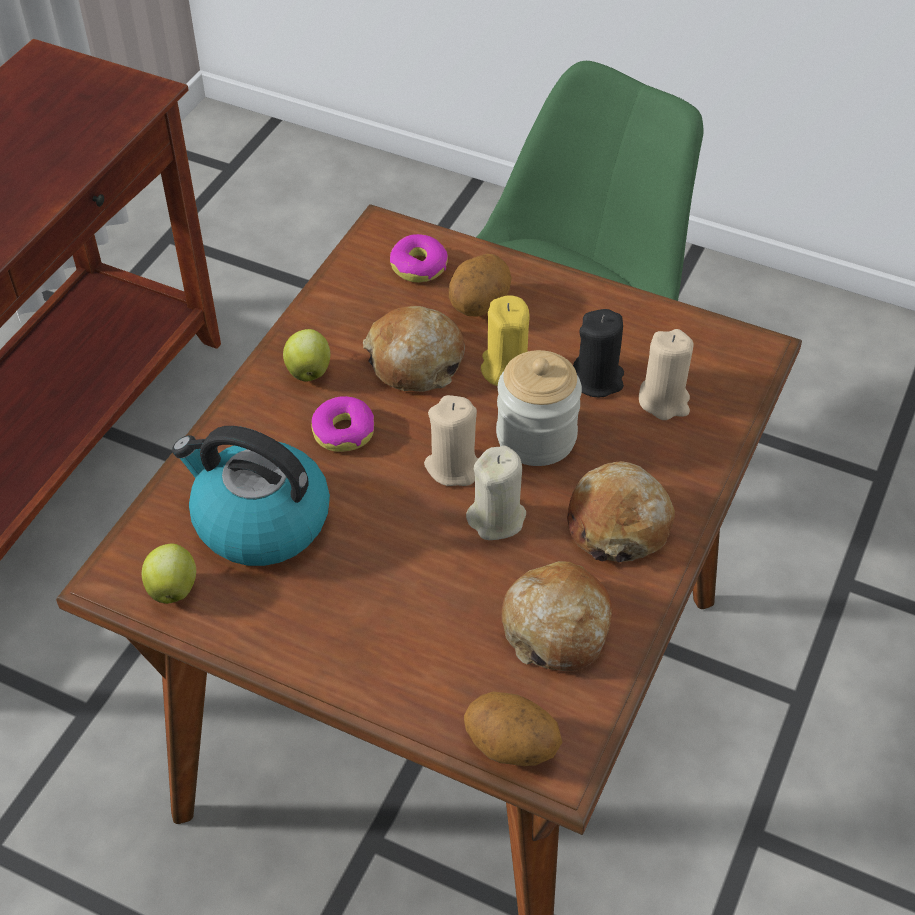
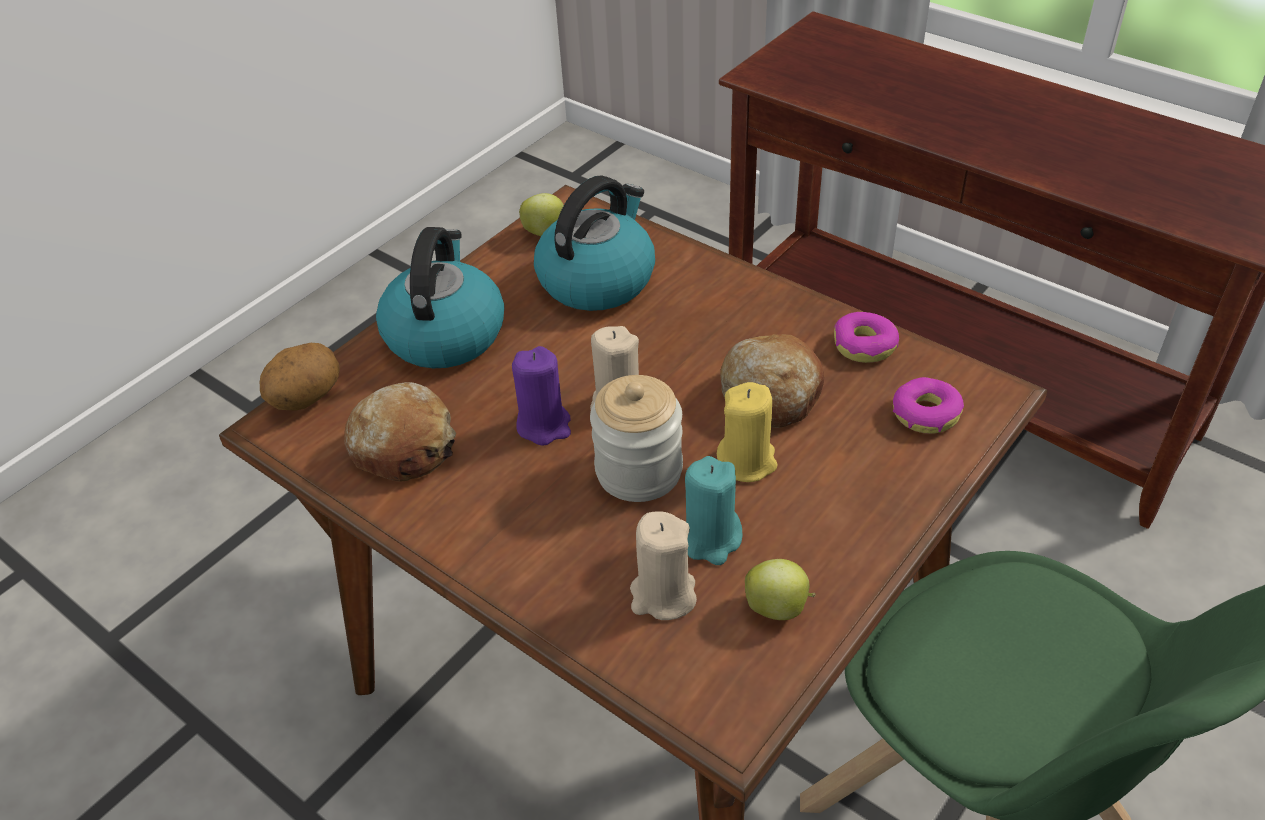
camera: 105 degrees right, 5 degrees down
(308, 371) = (772, 319): apple -> apple (778, 607)
(343, 431) = (686, 335): donut -> donut (864, 345)
(375, 642) = (445, 333): none -> kettle
(478, 305) = (853, 455): potato -> none
(497, 518) = (544, 425): beige candle -> purple candle
(597, 380) = (711, 539): black candle -> turquoise candle
(618, 524) = (501, 514): bread -> none

